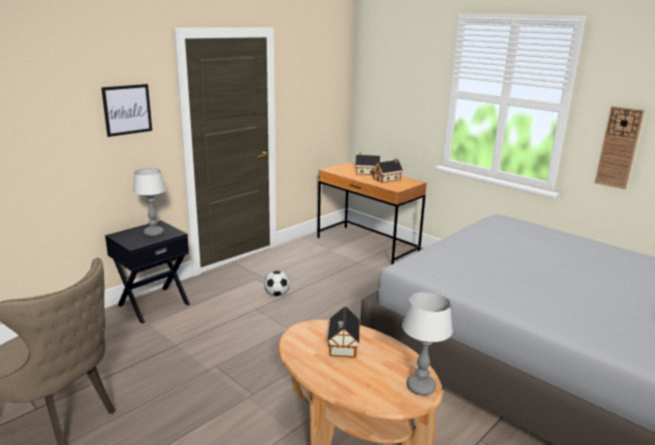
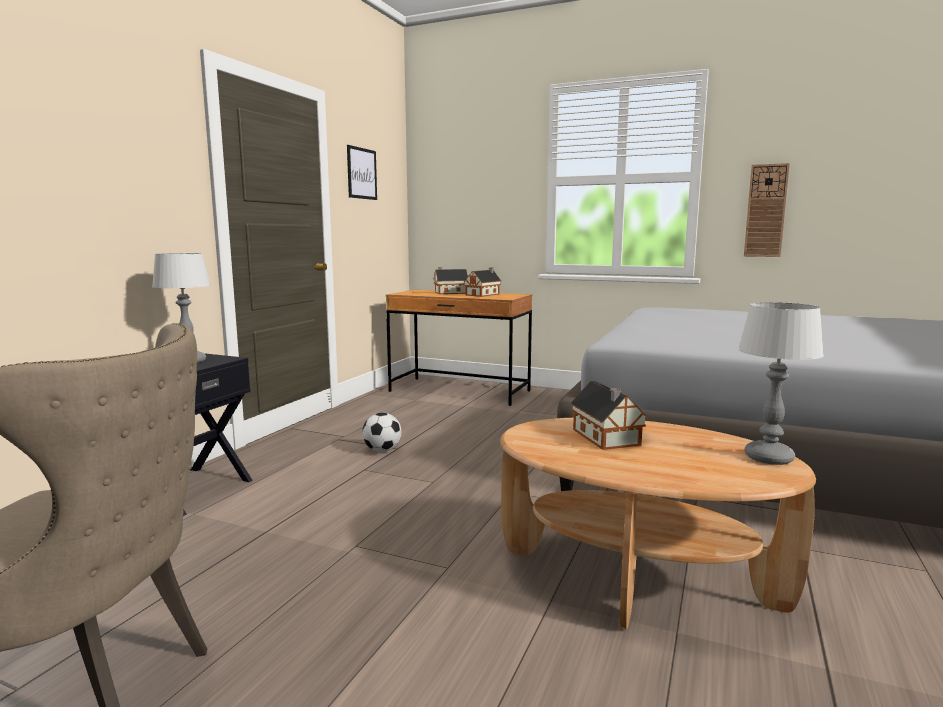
camera: 20 degrees left, 10 degrees down
(127, 109) = (133, 157): picture -> picture (361, 173)

